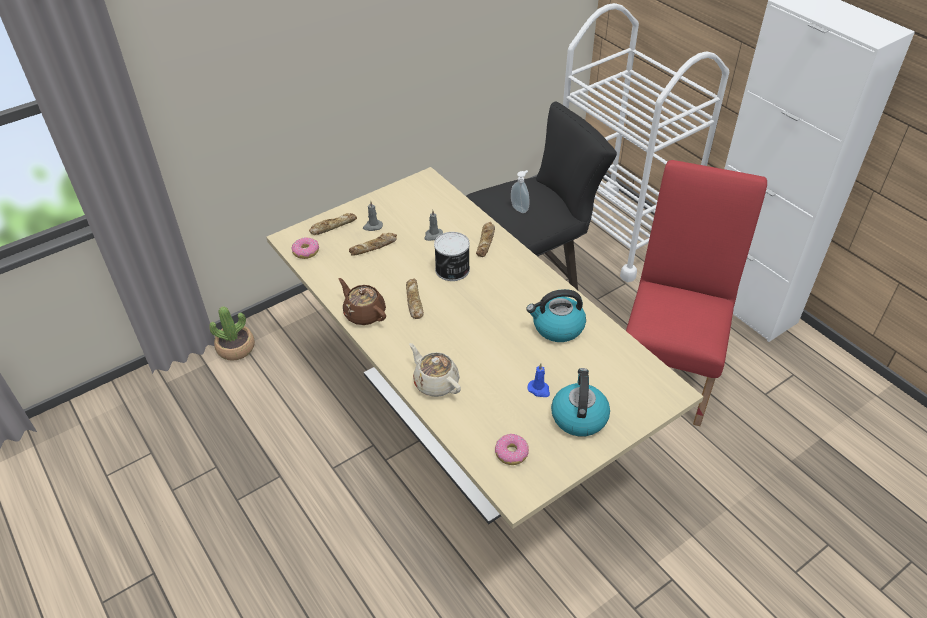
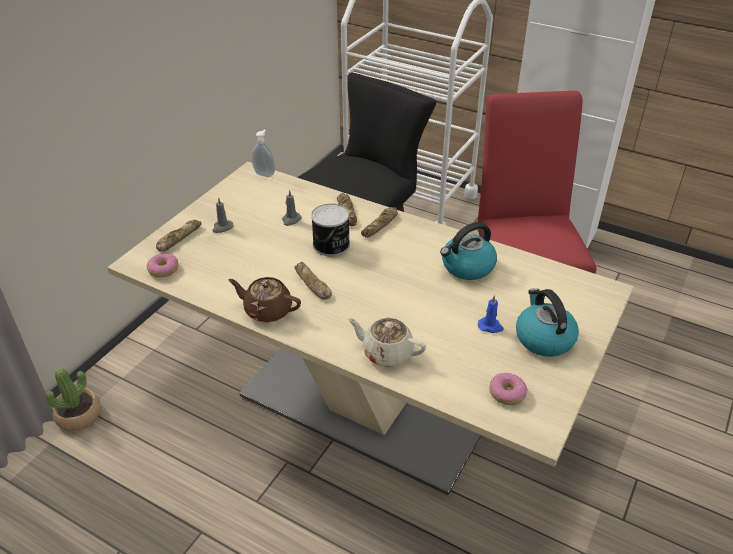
camera: 25 degrees left, 5 degrees down
(374, 247) = (236, 246): bread -> bread (380, 225)
(520, 208) = (352, 180): soap dispenser -> soap dispenser (265, 174)

